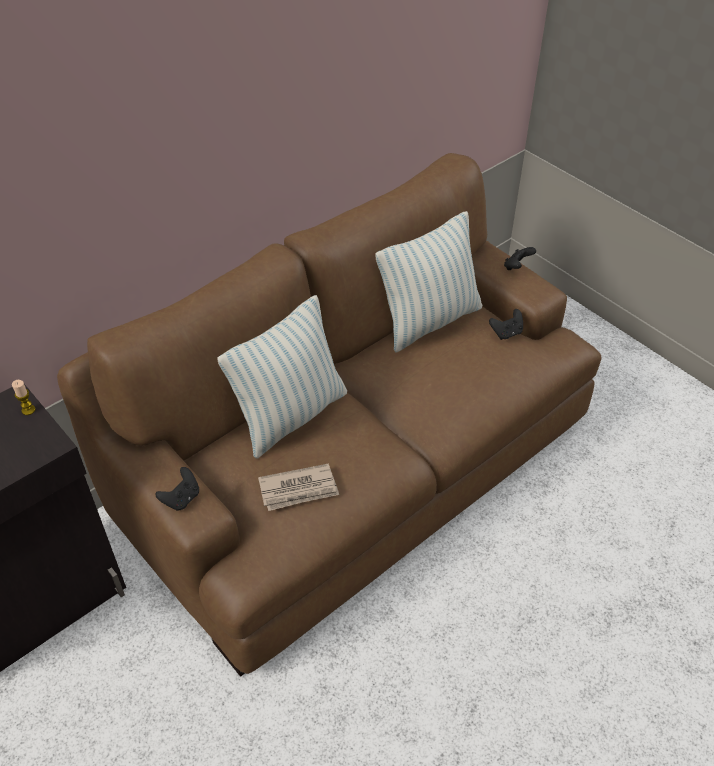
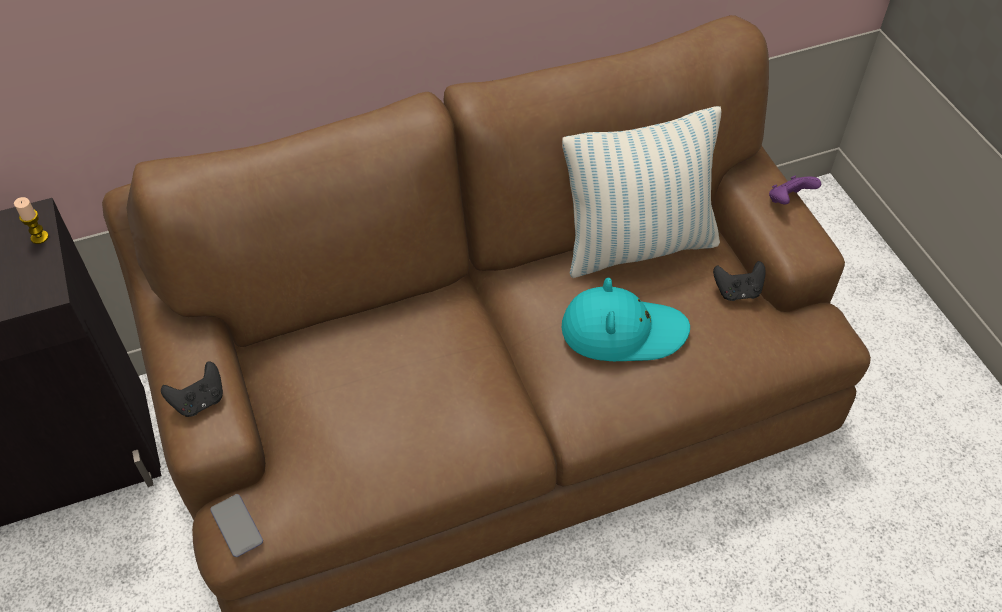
camera: 20 degrees right, 5 degrees up
(239, 578) = (237, 526): none -> phone
(291, 416) = (395, 327): pillow -> none
(299, 489) = (358, 431): newspaper -> none
(445, 376) = (622, 331): none -> turquoise hat
(517, 267) = (788, 200): black game controller -> purple game controller

